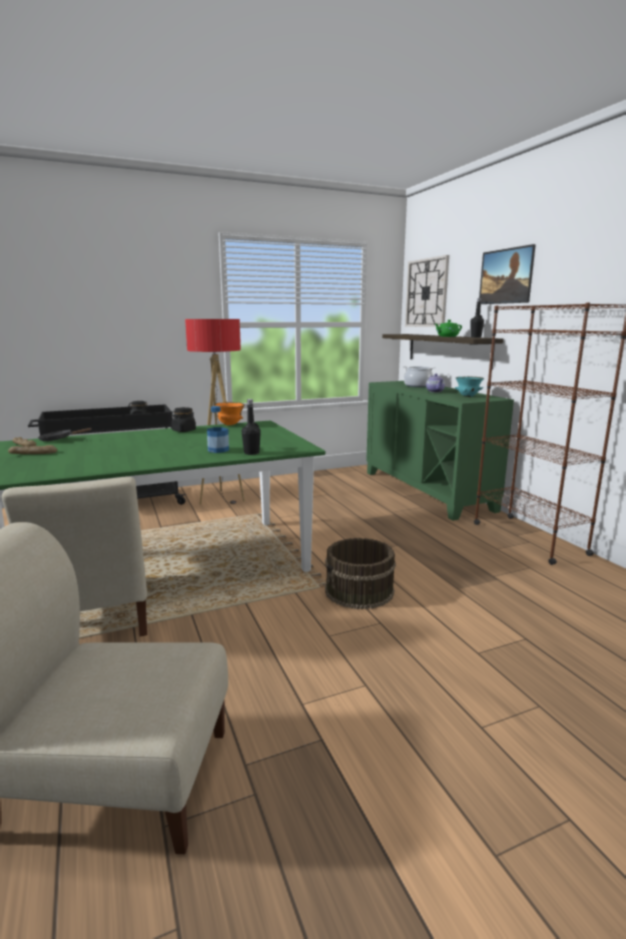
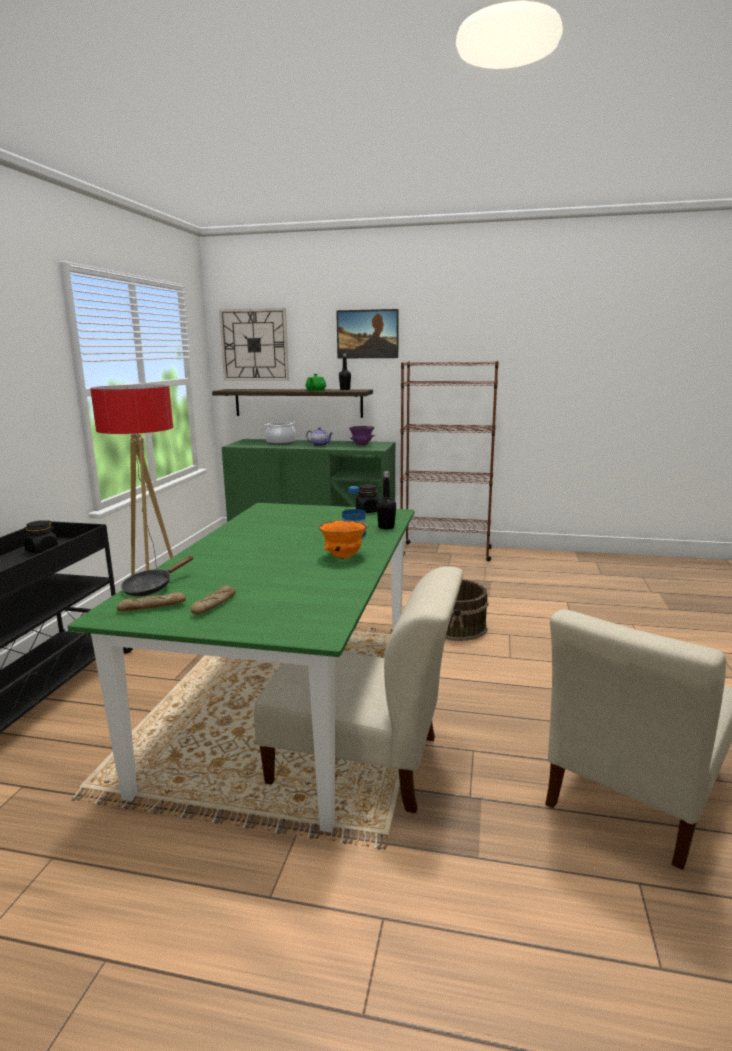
camera: 55 degrees left, 0 degrees up
(184, 430) = (234, 533): black jar -> black jar (368, 511)
(230, 425) = (248, 516): orange bowl -> orange bowl (343, 557)
(468, 396) = (362, 445): turquoise bowl -> purple bowl

